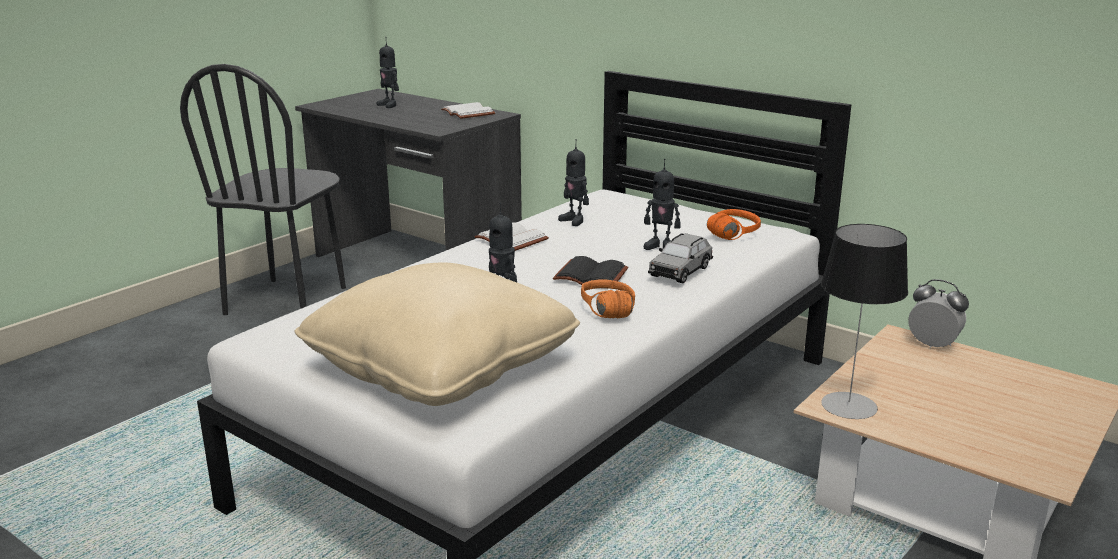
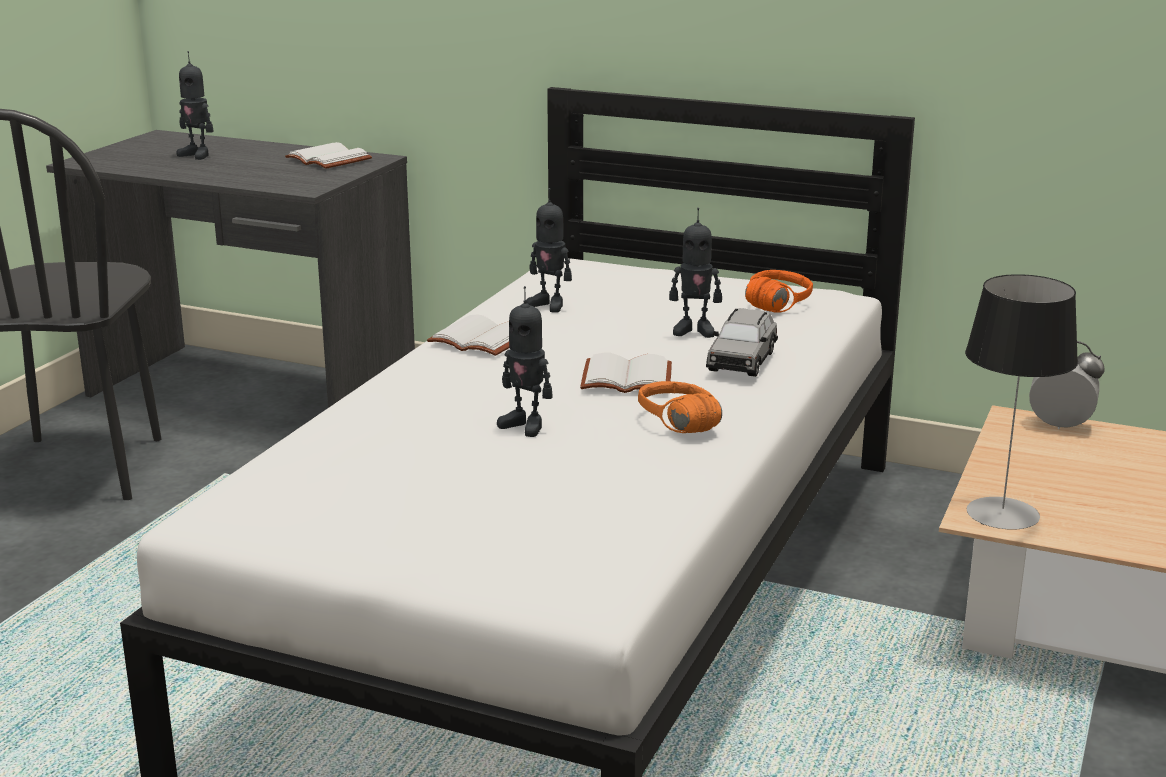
camera: 15 degrees left, 0 degrees up
(440, 367) = (507, 525): beige pillow -> none
(589, 276) = (625, 379): black book -> white book

